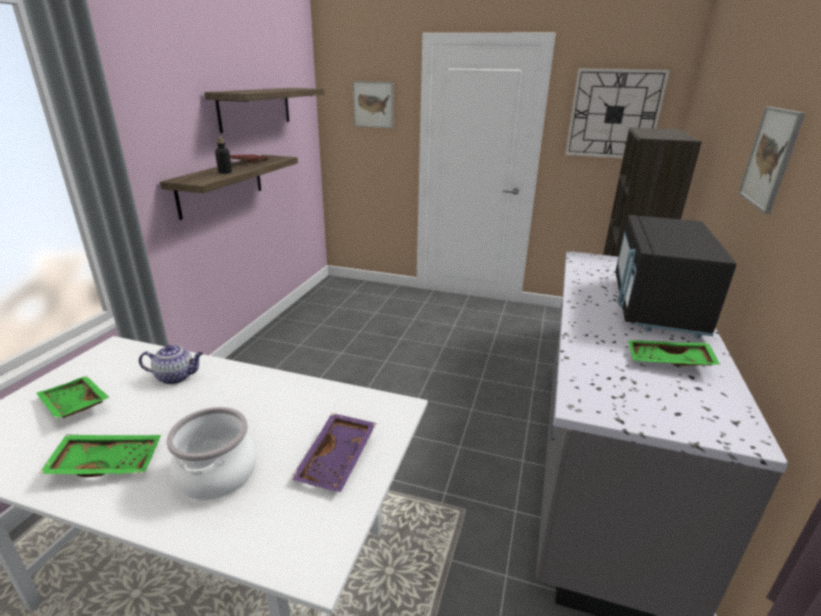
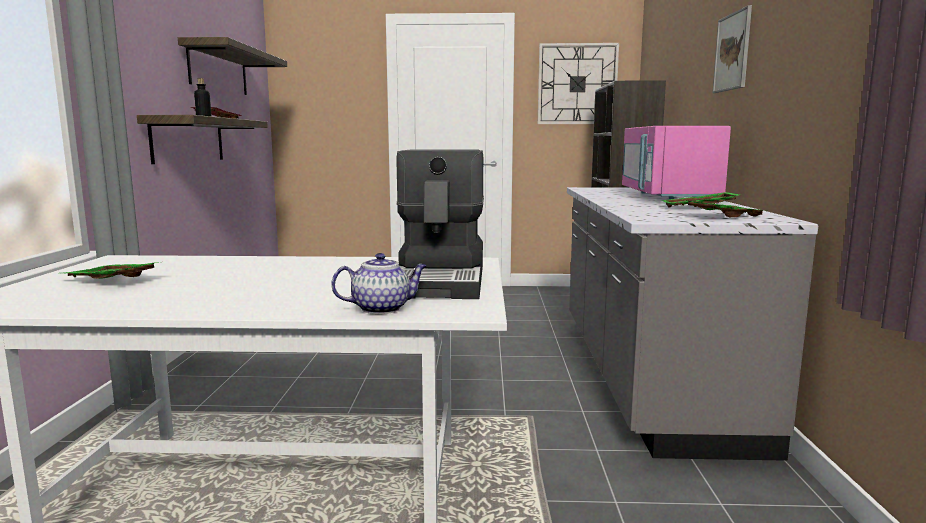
camera: 15 degrees left, 15 degrees down
(108, 462) = (194, 297): green tray -> green tray (723, 216)
(176, 377) = (218, 264): teapot -> teapot (382, 308)
(218, 474) = (326, 292): cooking pot -> none
(338, 460) = (442, 280): purple tray -> coffee machine
(373, 104) = (335, 84): picture -> none
(655, 306) = (667, 197): black microwave -> pink microwave

